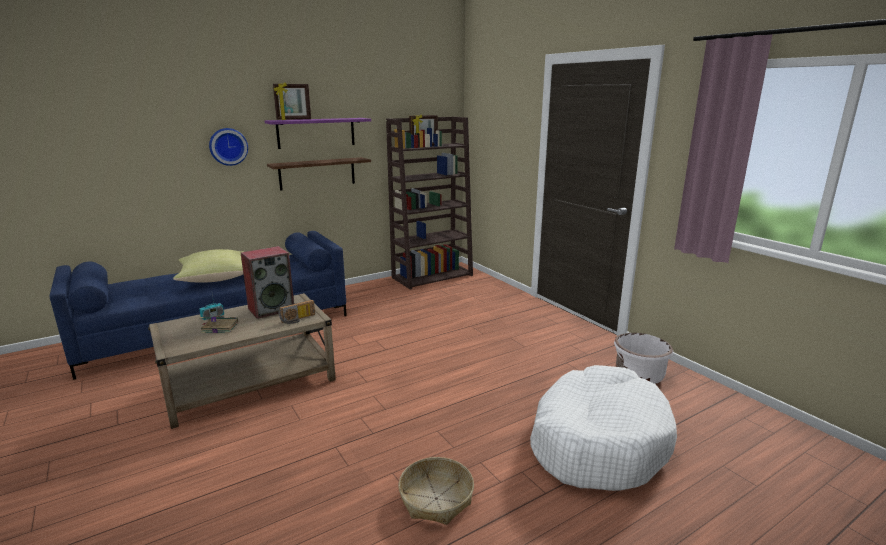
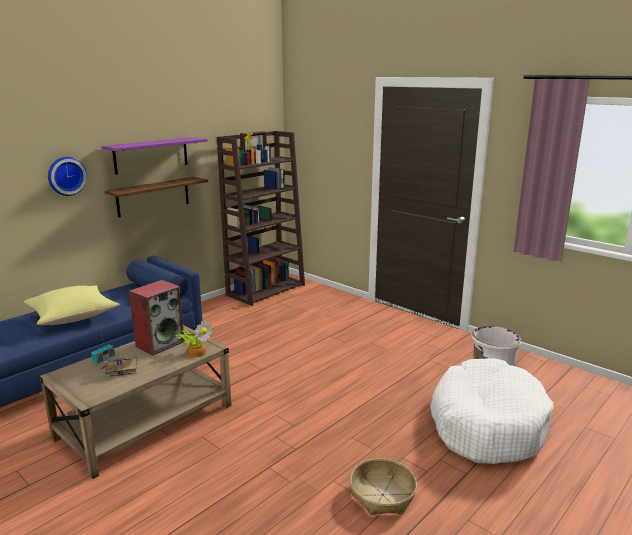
camera: 15 degrees left, 0 degrees up
(294, 119) = (133, 144): picture frame -> none
(298, 319) = (196, 351): radio -> potted plant

